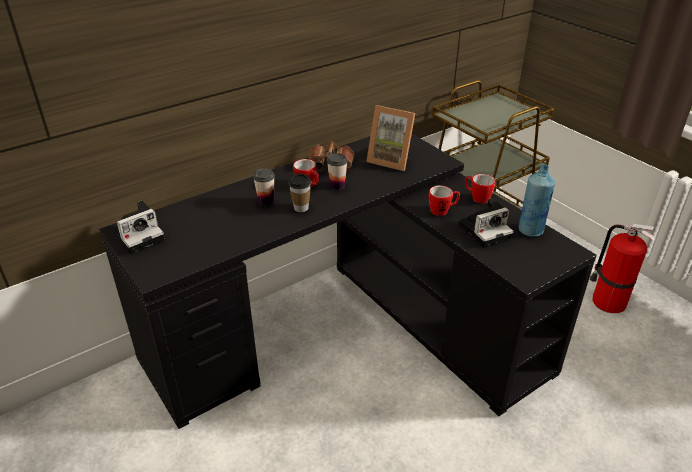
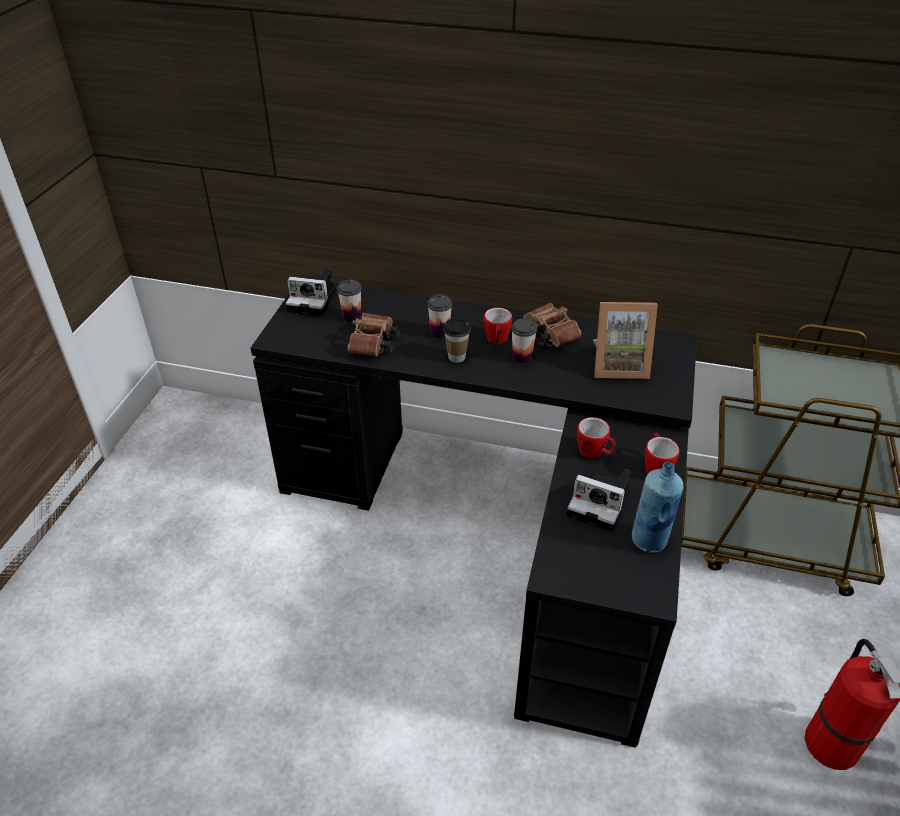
camera: 50 degrees right, 5 degrees up
(189, 228) = (352, 317): none -> cup
(236, 234) = (374, 345): none -> brown binoculars
(391, 160) = (618, 365): picture frame -> picture frame turned 75 degrees counterclockwise

